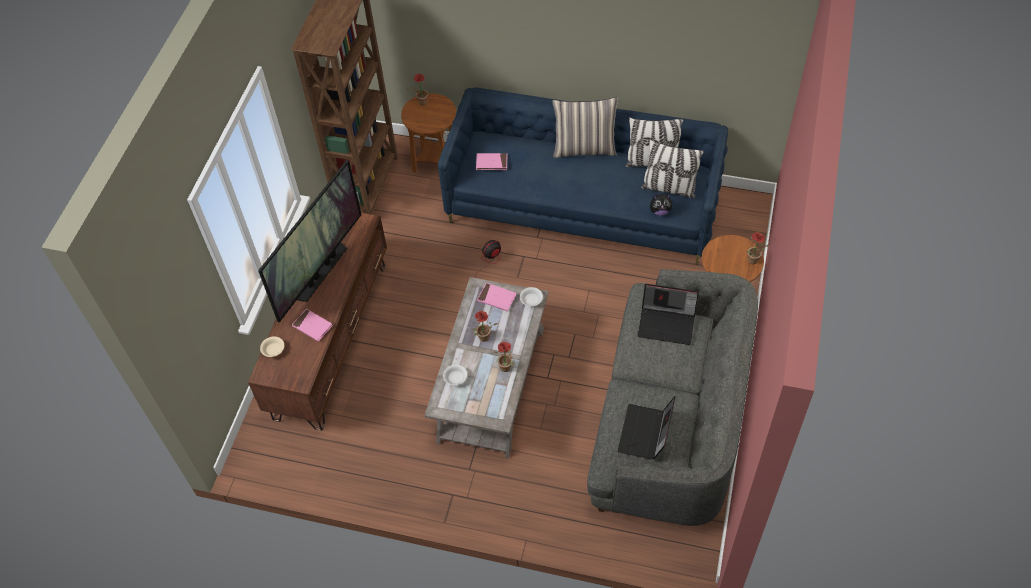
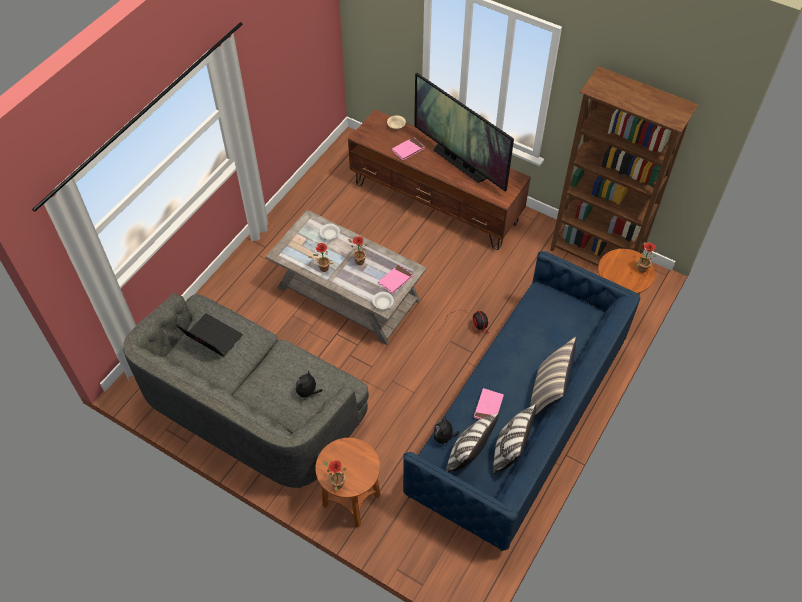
camera: 105 degrees right, 0 degrees up
(491, 163) = (552, 312): pink book -> pink book (488, 407)
(667, 323) = (308, 392): laptop -> plush toy

